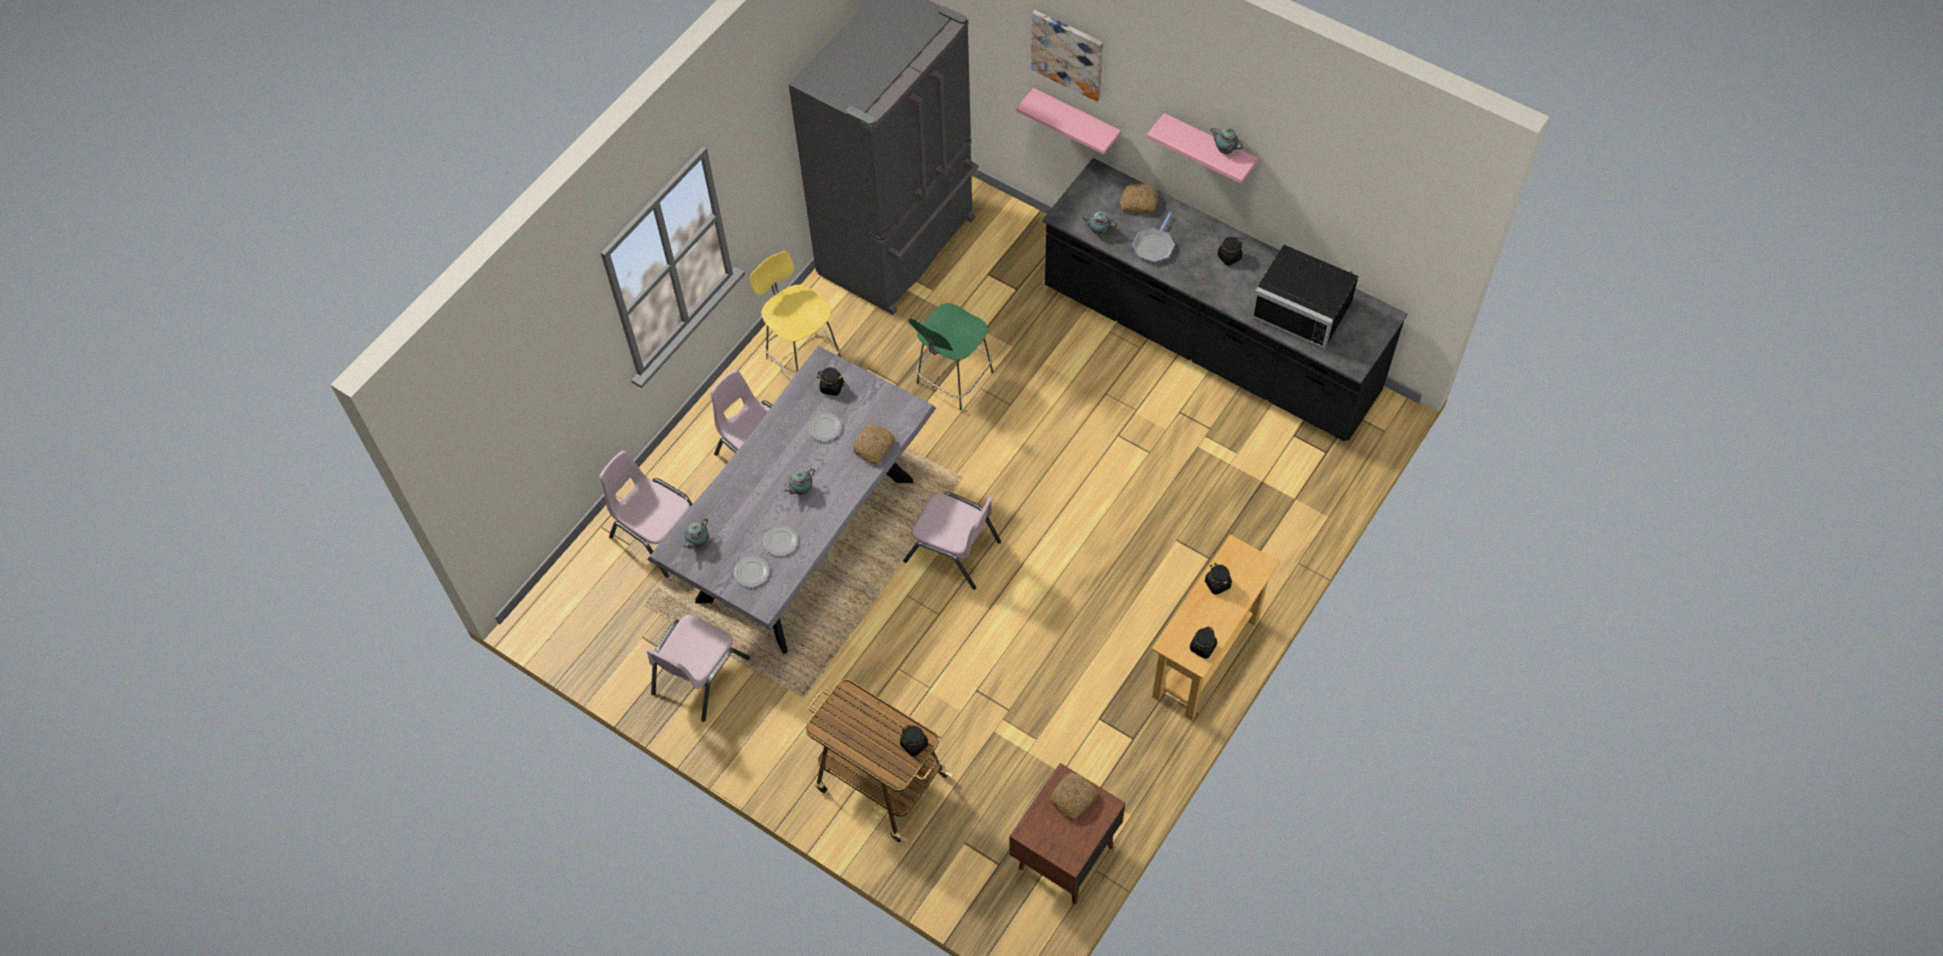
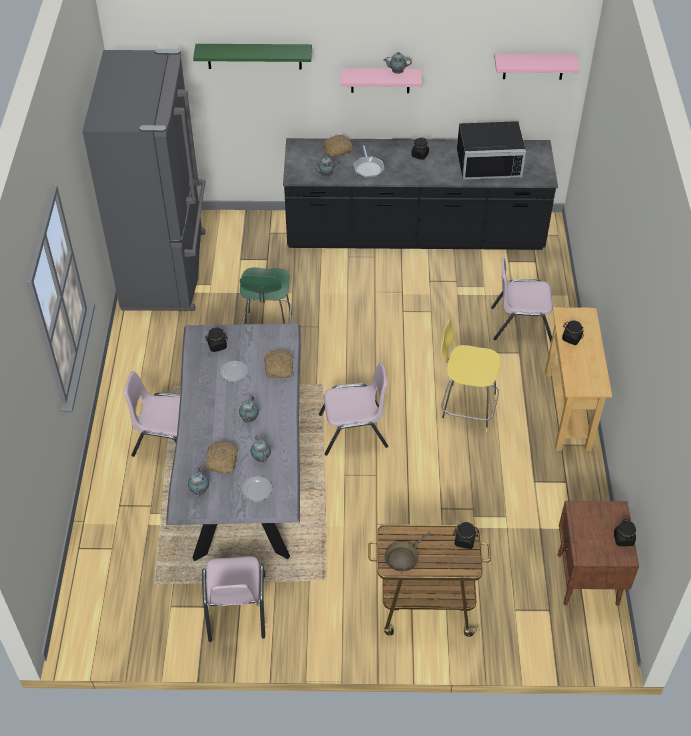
camera: 35 degrees left, 10 degrees down
(658, 534) = (129, 530): pink chair -> pink chair (521, 324)
(781, 541) = (261, 459): plate -> teapot
(802, 358) = (150, 365): yellow stool -> yellow stool (466, 409)
(841, 726) = (403, 558): none -> brown frying pan
(1068, 54) = (254, 56): picture -> green shelf
(1073, 798) = (593, 518): bread -> bread (222, 461)
(1076, 121) = (267, 113): pink shelf -> pink shelf (533, 66)
(1202, 647) = (596, 379): black jar -> black jar (623, 539)

